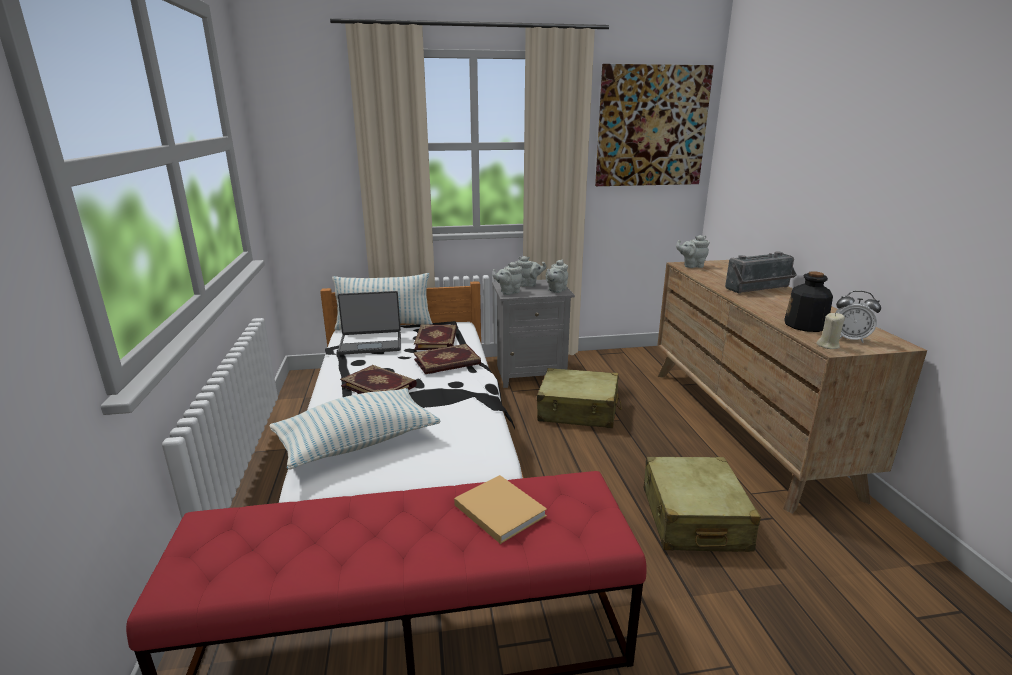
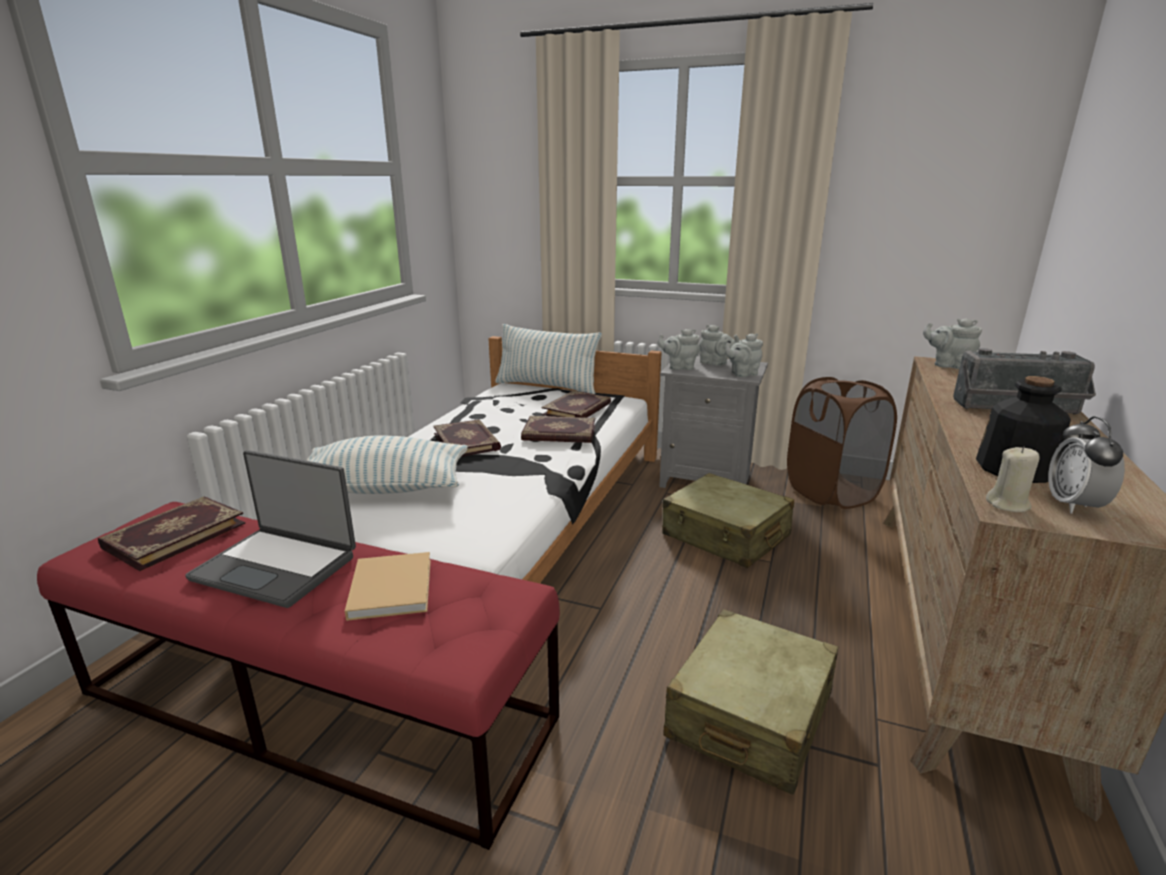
camera: 30 degrees right, 0 degrees up
(245, 538) = (174, 535): none -> book
(371, 343) = (509, 401): laptop -> laptop (277, 566)
(613, 363) = (831, 492): none -> brown laundry basket
(652, 127) = (942, 154): picture -> none
(850, 339) = (1073, 505): alarm clock -> alarm clock turned 45 degrees clockwise

